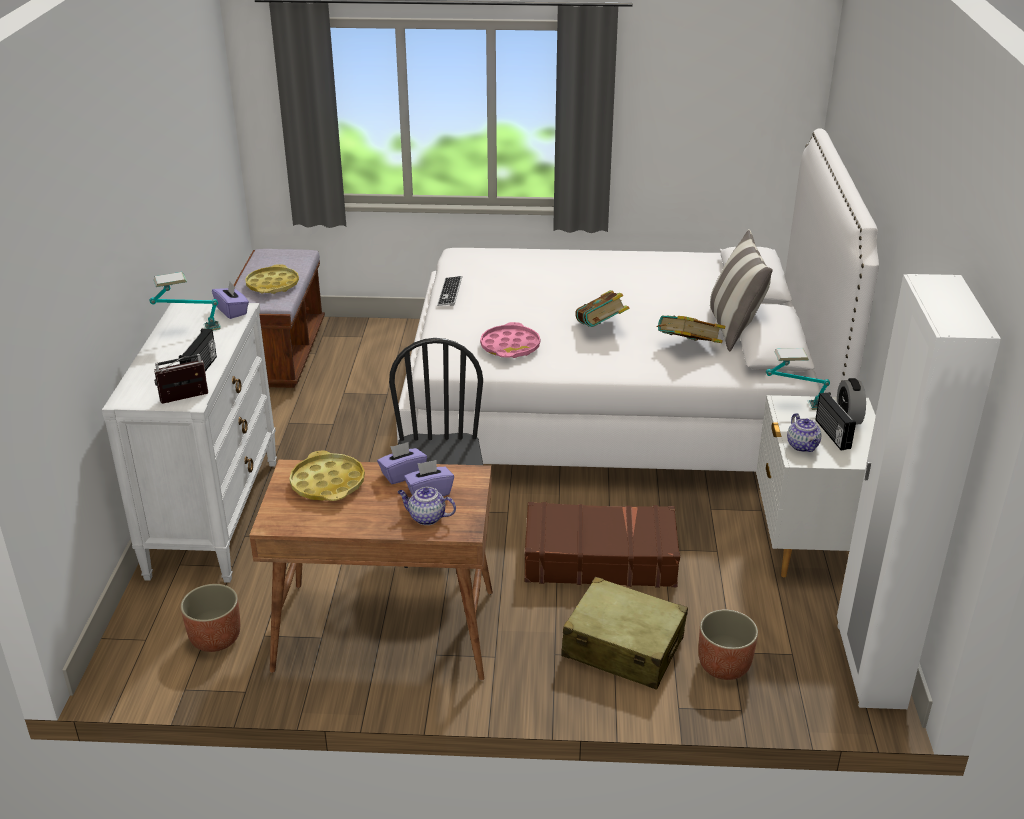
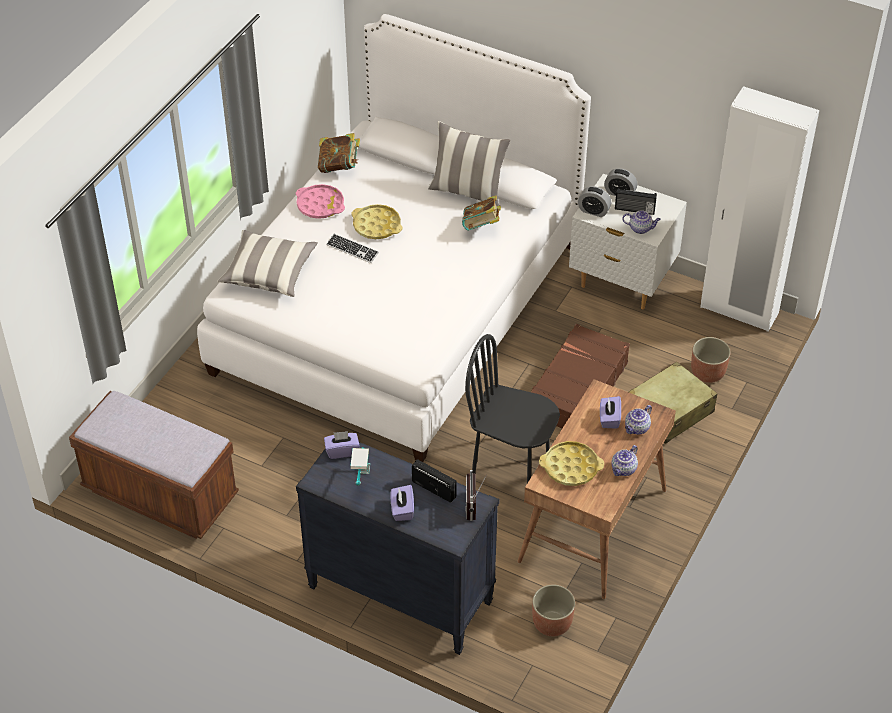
camera: 65 degrees left, 15 degrees up
(214, 516) = (399, 595): white dresser -> black dresser
(273, 285) = (172, 438): yellow tray -> yellow tray (377, 225)
(346, 524) = (623, 470): none -> teapot
(402, 474) = (581, 426): purple tissue box -> purple tissue box (402, 510)
(450, 292) = (303, 323): keyboard -> keyboard (352, 249)
(503, 261) = (268, 273): none -> pillow
(510, 346) = (417, 318): pink tray -> pink tray (320, 205)
(601, 328) = (422, 259): book -> book (339, 166)
(793, 406) = (593, 211): table lamp -> alarm clock

